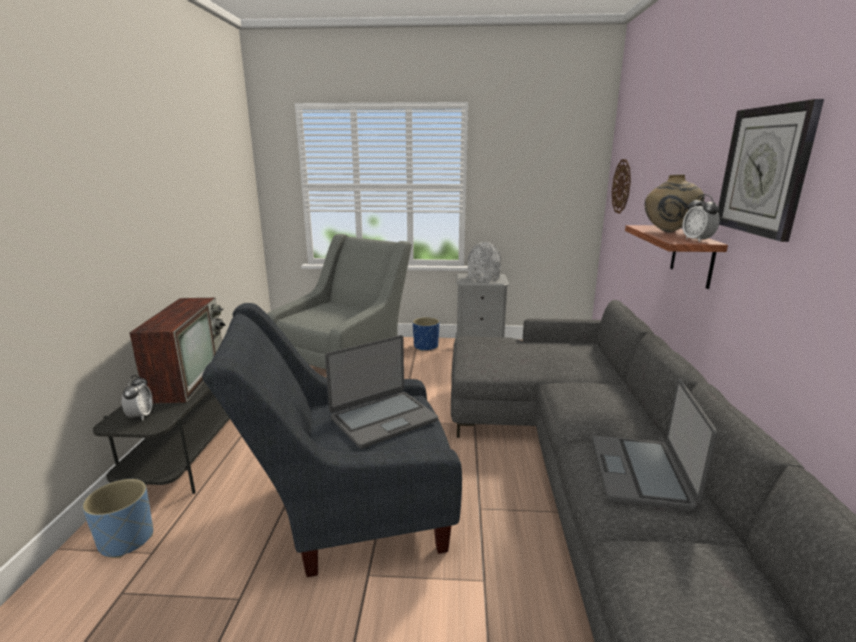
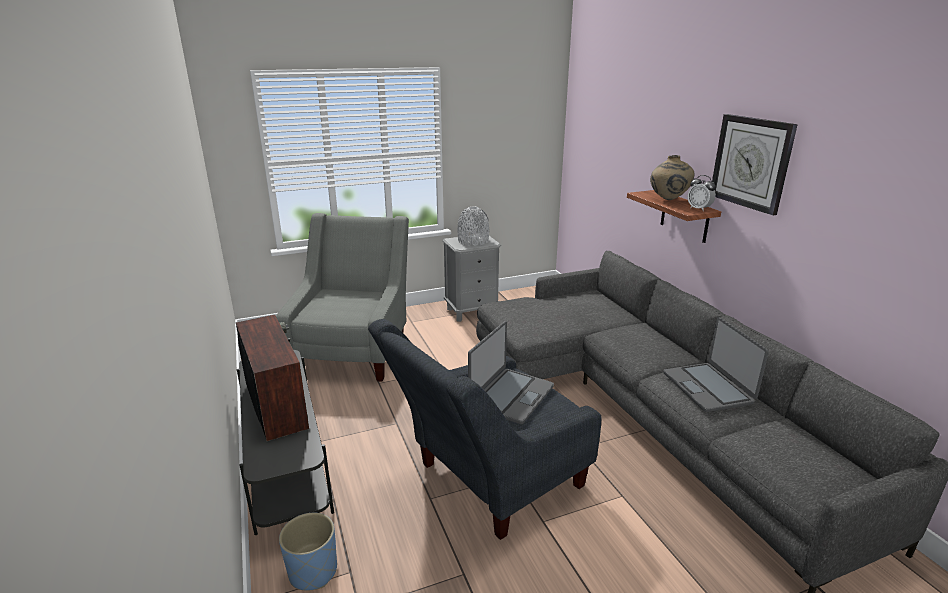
camera: 25 degrees left, 5 degrees up
(141, 416) = (280, 453): alarm clock -> none
(426, 346) = (418, 316): blue planter -> none
(621, 186) = (587, 146): wall clock -> none

